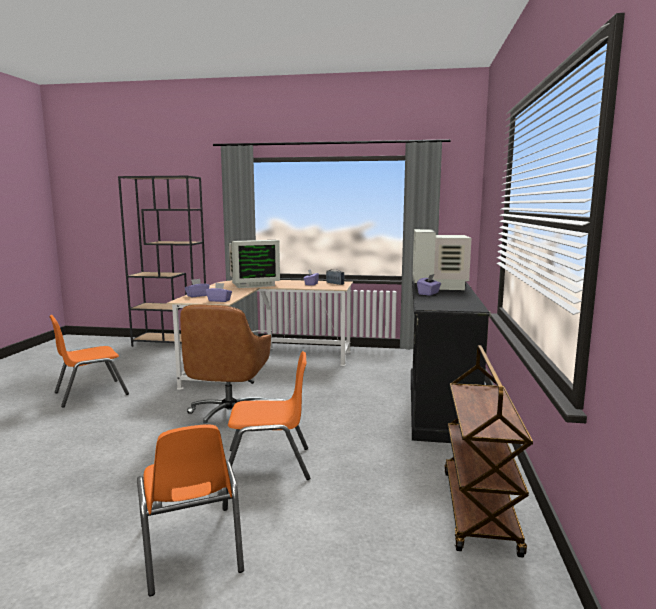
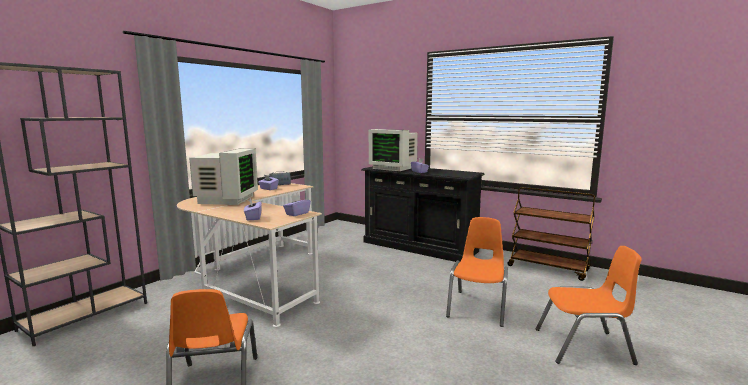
camera: 65 degrees left, 0 degrees up
(228, 415) = (376, 310): brown office chair -> none

